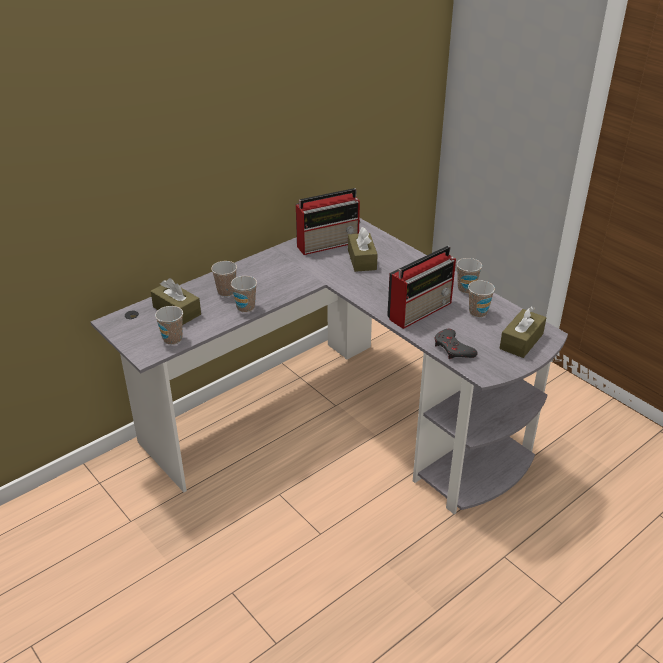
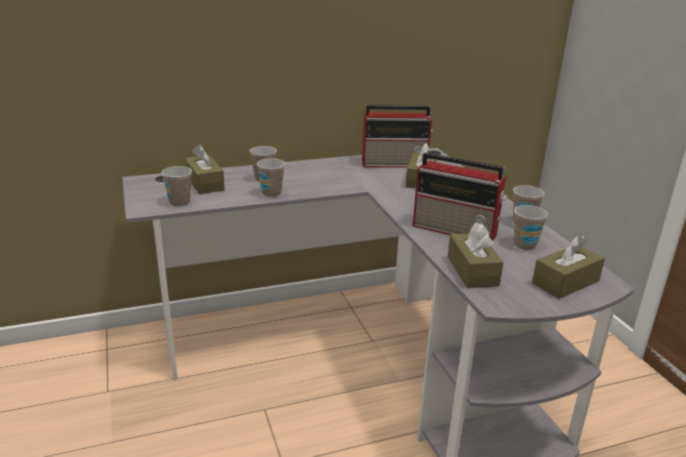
camera: 20 degrees right, 10 degrees down
(421, 310) = (456, 230): radio -> radio turned 45 degrees clockwise
(453, 348) = (472, 271): grey game controller -> brown tissue box

